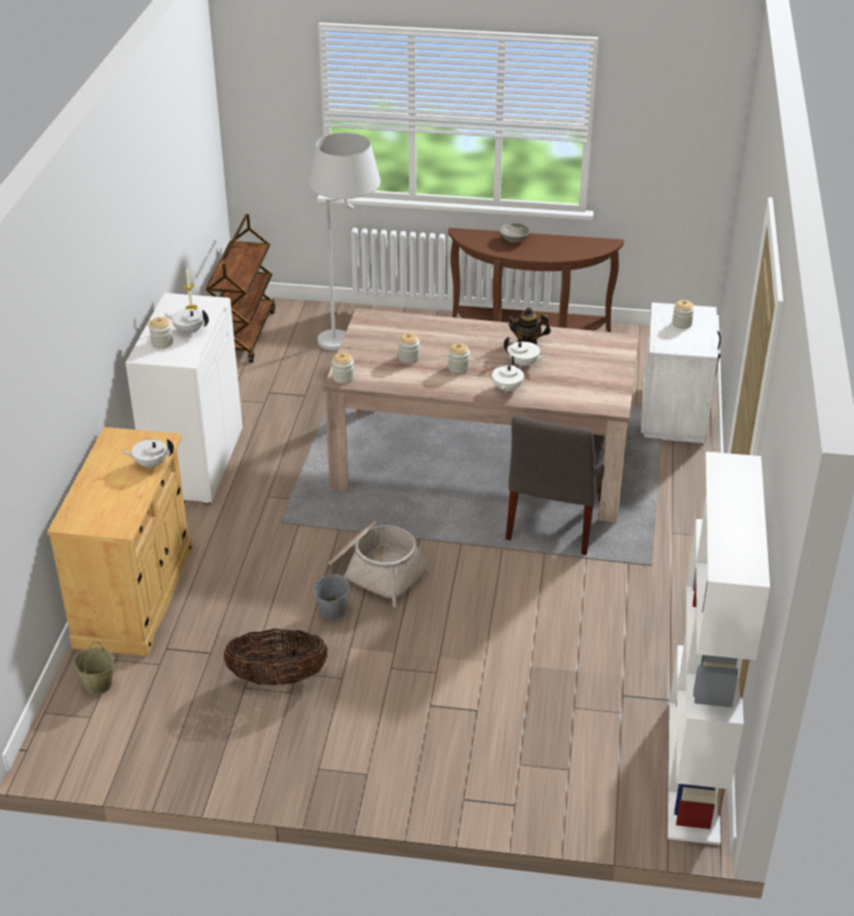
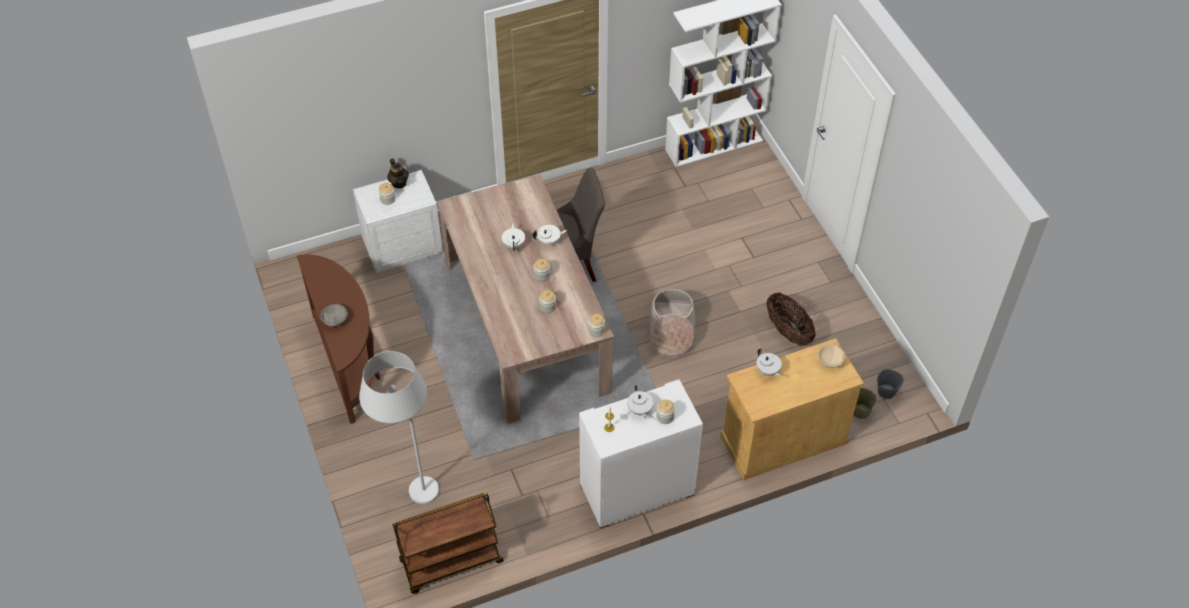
camera: 120 degrees left, 15 degrees up
(107, 518) = (830, 361): none -> beige bowl
(333, 610) = (718, 334): grey bucket -> grey bucket (886, 392)
(527, 342) = (485, 253): teapot -> teapot (399, 183)

